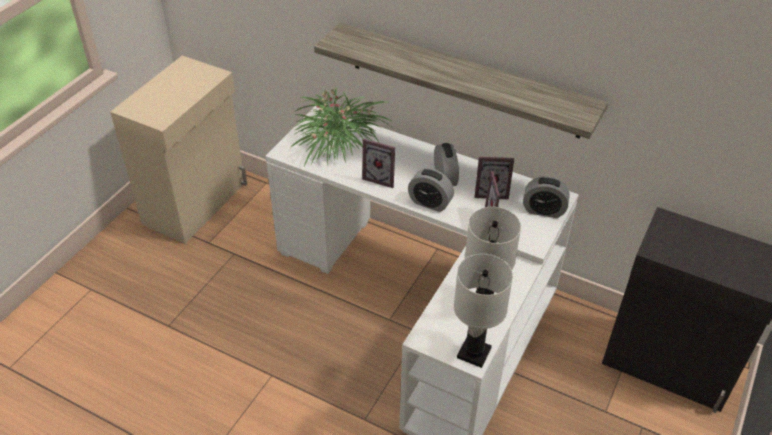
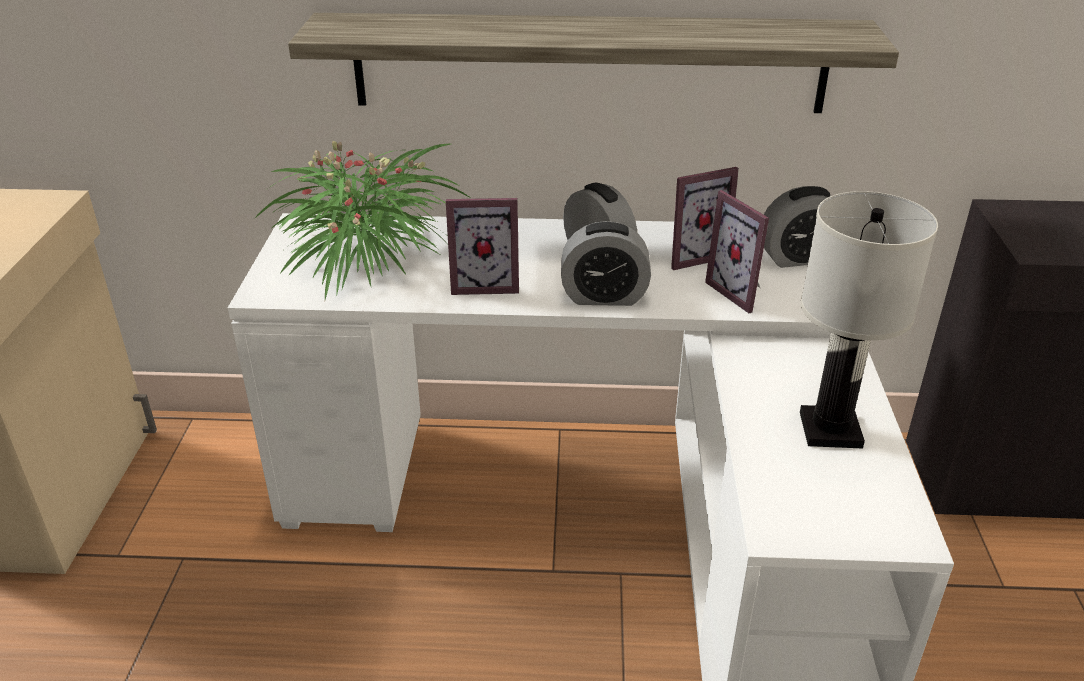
camera: 25 degrees left, 10 degrees down
(474, 353) = (896, 520): white table lamp -> none

